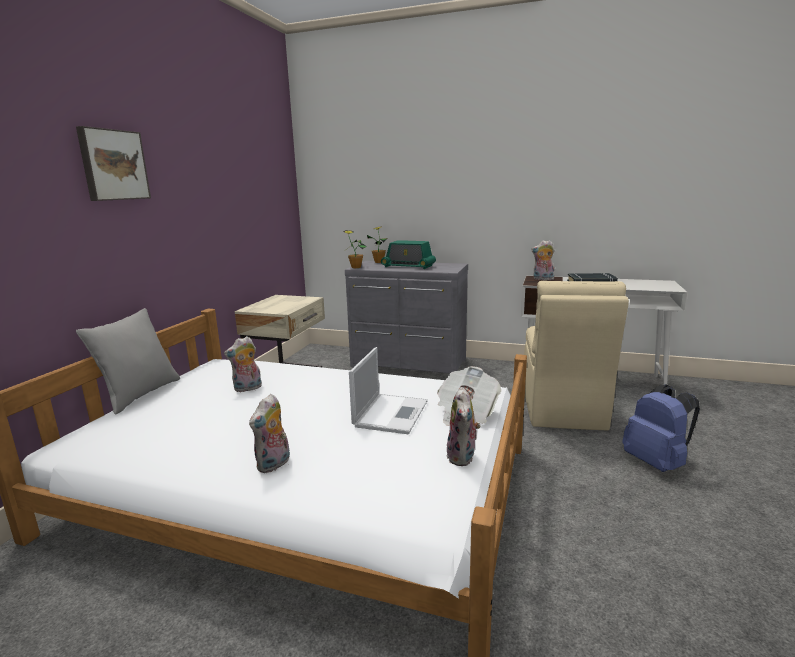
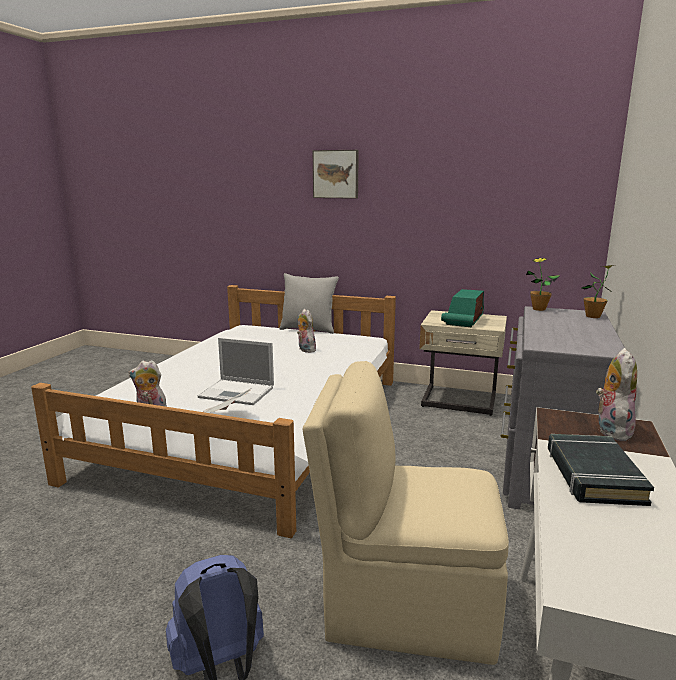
camera: 90 degrees right, 0 degrees up
(274, 465) = (185, 365): plush toy -> none
(408, 266) = (566, 328): radio -> radio (463, 320)

